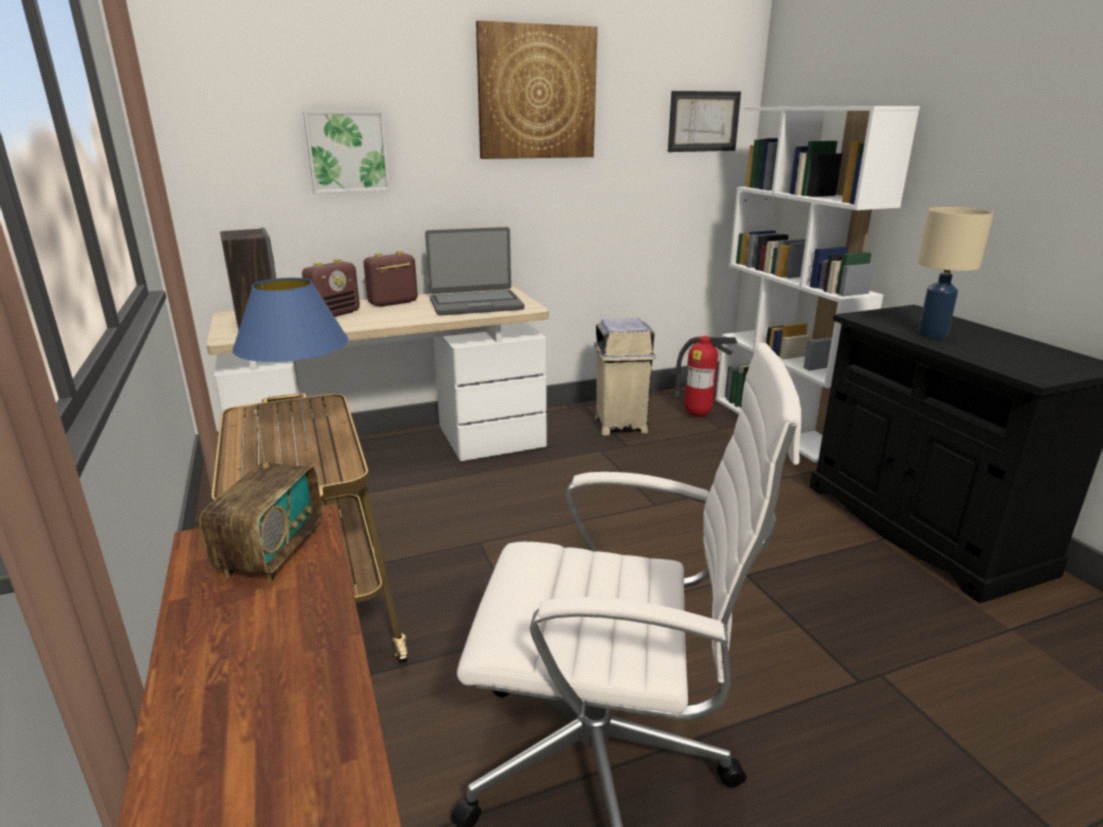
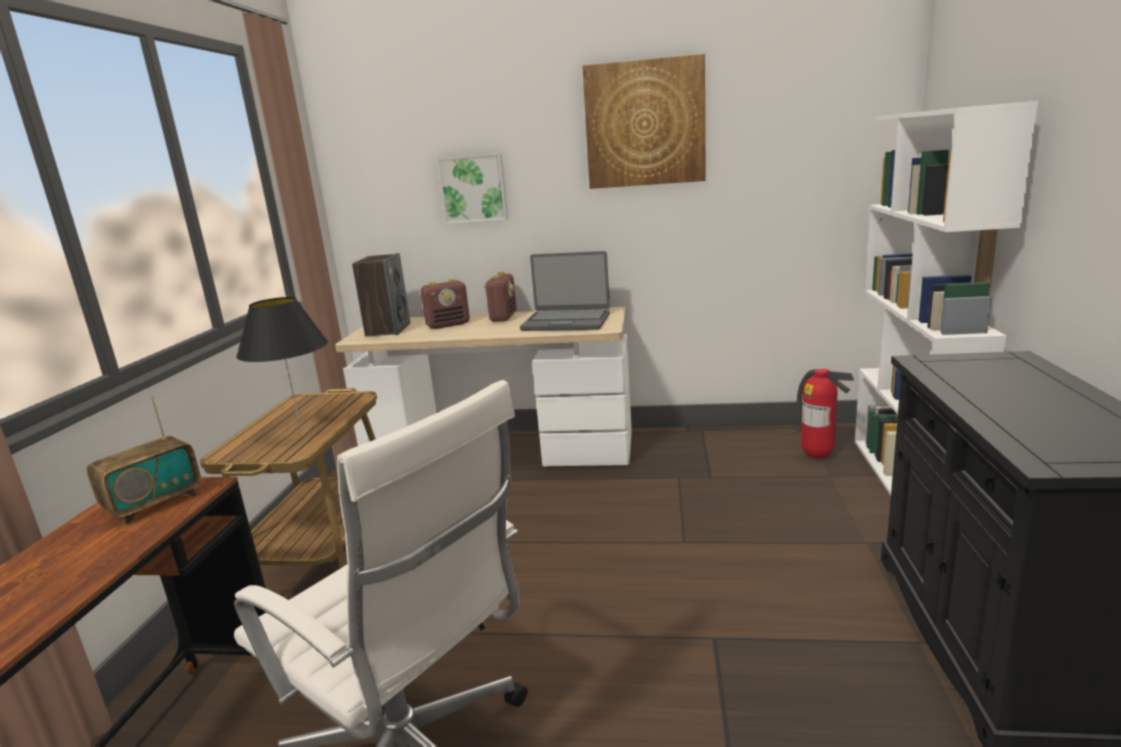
camera: 30 degrees right, 5 degrees down
(307, 447) = (300, 431): blue table lamp -> black table lamp
(392, 303) = (503, 317): radio -> radio turned 105 degrees clockwise
(620, 425) = (722, 454): beige trash can -> none
(703, 121) = (842, 135): picture -> none
(931, 334) = (984, 390): beige table lamp -> none

